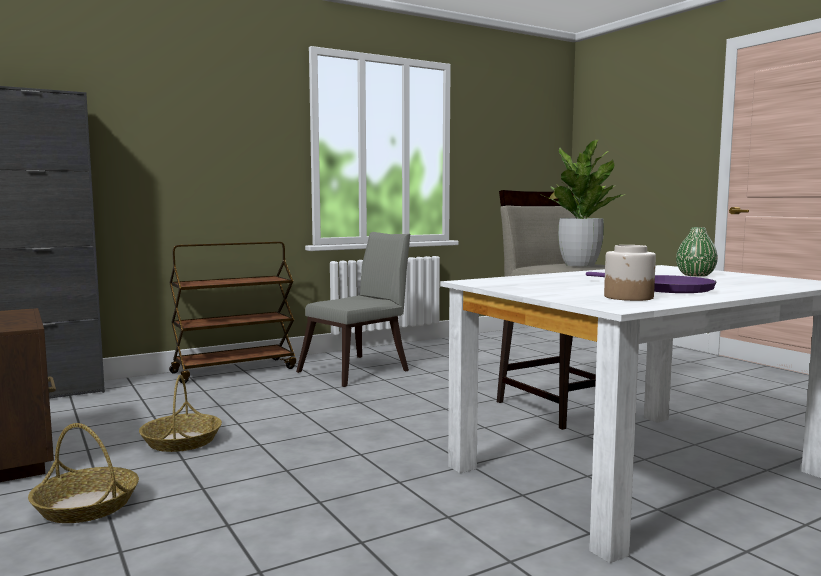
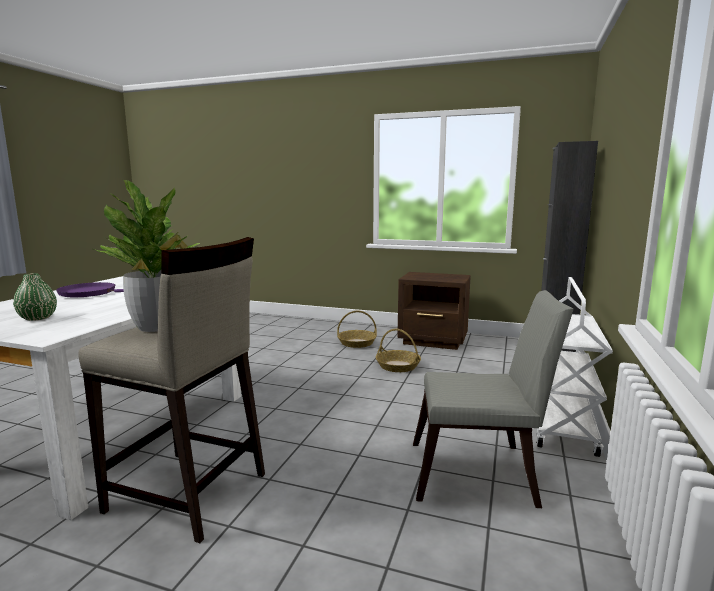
camera: 140 degrees right, 5 degrees up
(234, 370) = (563, 423): brown cart -> white cart
(359, 370) = (480, 474): grey chair -> grey chair turned 90 degrees counterclockwise
(629, 297) = (118, 284): jar -> none

